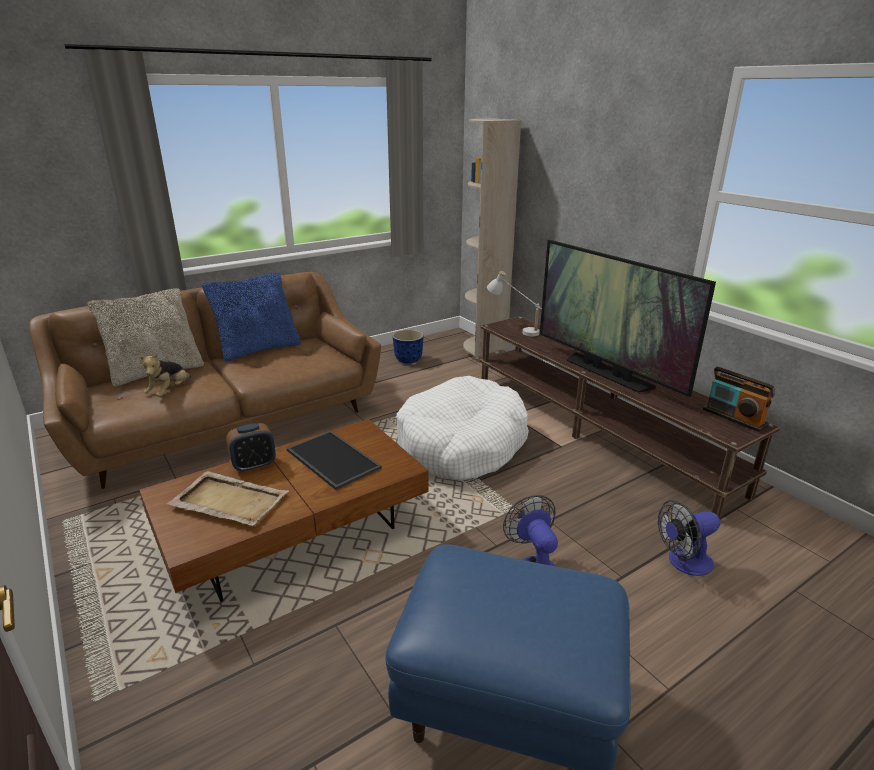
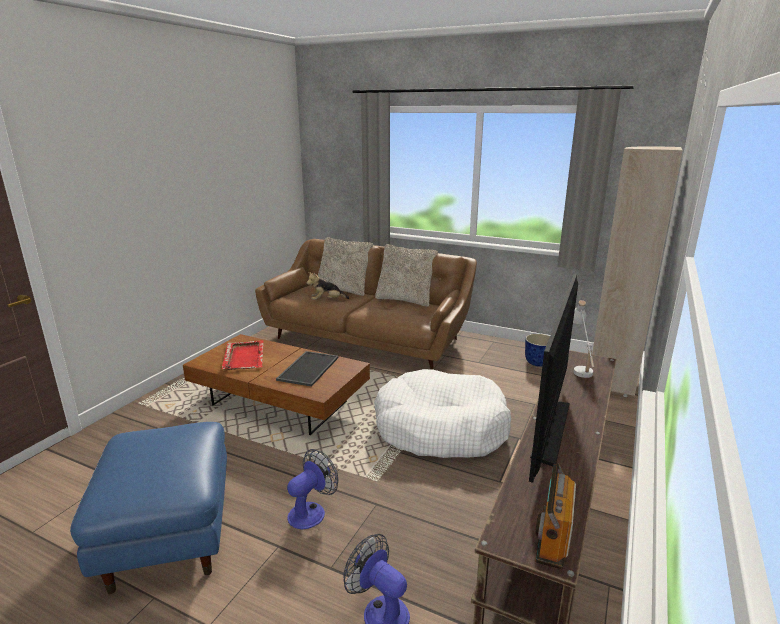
camera: 60 degrees right, 5 degrees down
(228, 501) = (244, 356): beige tray -> red tray
(254, 465) = (283, 350): alarm clock -> none
(258, 347) = (405, 299): blue pillow -> beige pillow

